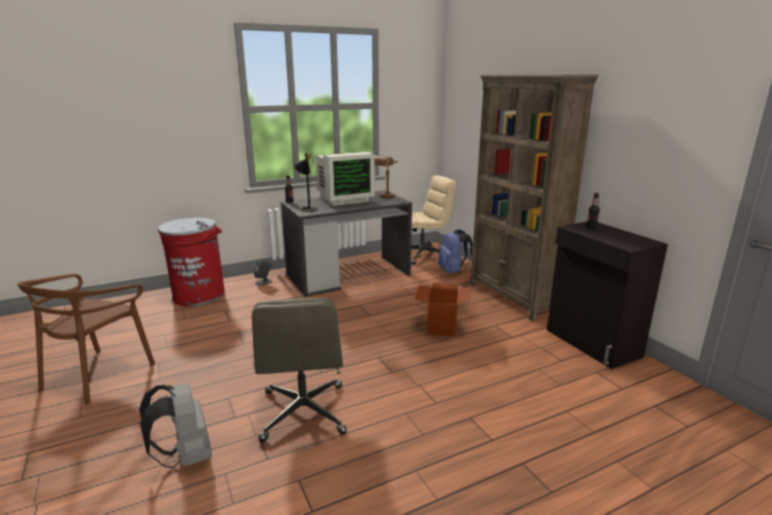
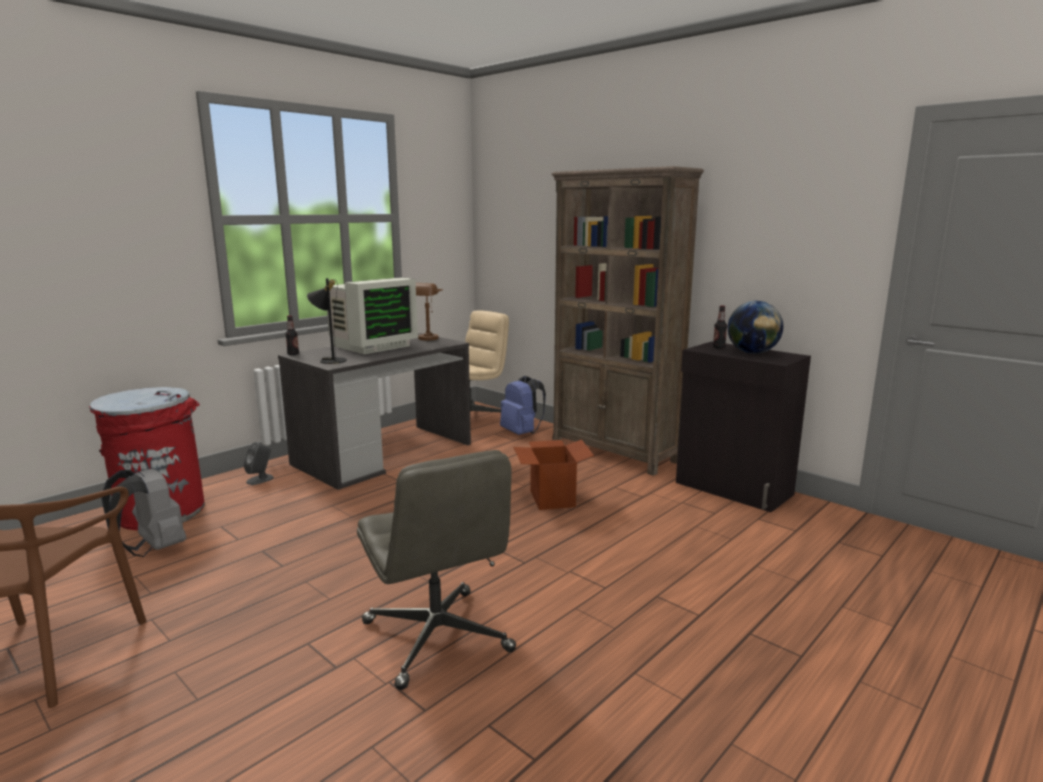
camera: 20 degrees left, 5 degrees down
(186, 457) = (291, 740): grey backpack -> grey backpack (153, 548)
(615, 236) = (752, 353): none -> globe

